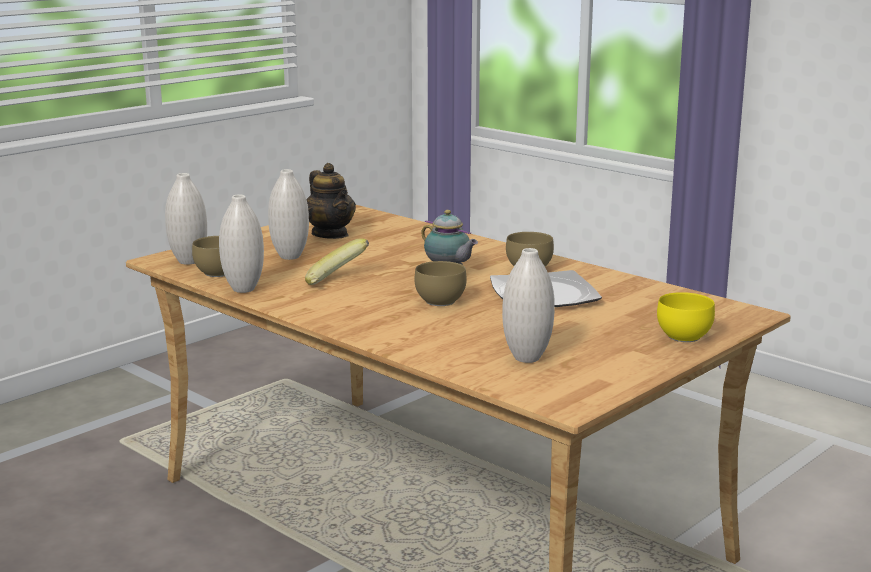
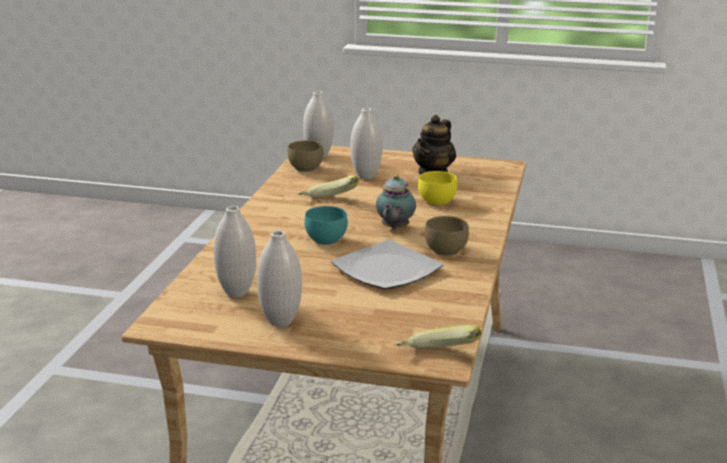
camera: 60 degrees right, 5 degrees up
(243, 289) = (282, 183): white vase -> white vase (280, 322)
(442, 301) = (327, 241): brown bowl -> turquoise bowl
(683, 336) = (346, 340): yellow bowl -> yellow bowl (438, 202)
(744, 314) = (436, 358): none -> banana

